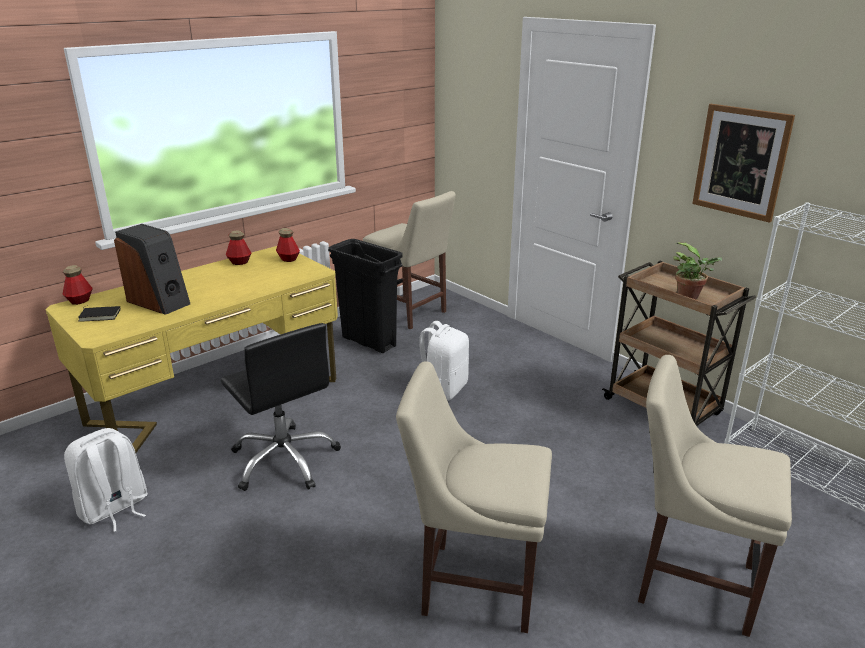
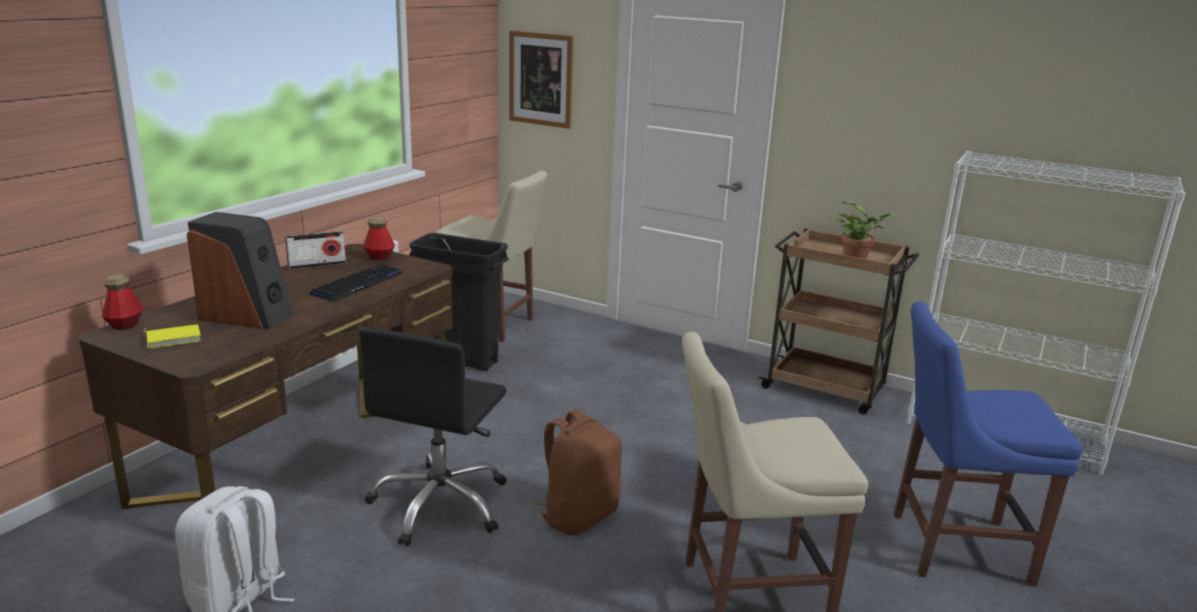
camera: 20 degrees left, 5 degrees down
(100, 315) = (174, 338): black book -> yellow book
(216, 401) = (303, 451): yellow desk -> brown desk
(239, 262) = (317, 265): bottle -> radio
(254, 282) = (358, 284): none -> keyboard
(285, 460) = (440, 504): black office chair -> black office chair turned 75 degrees clockwise
(380, 488) = (578, 516): none -> brown backpack
(443, 390) = (584, 401): white backpack -> none
(689, 580) = (952, 546): beige chair -> blue chair
(741, 162) = (891, 115): picture -> picture (541, 79)

